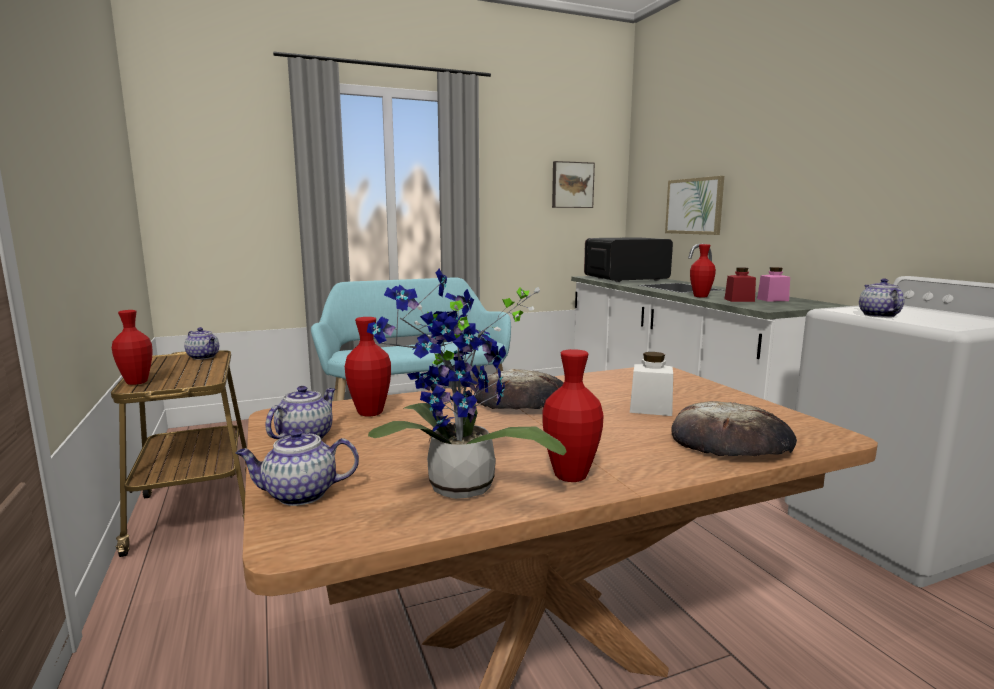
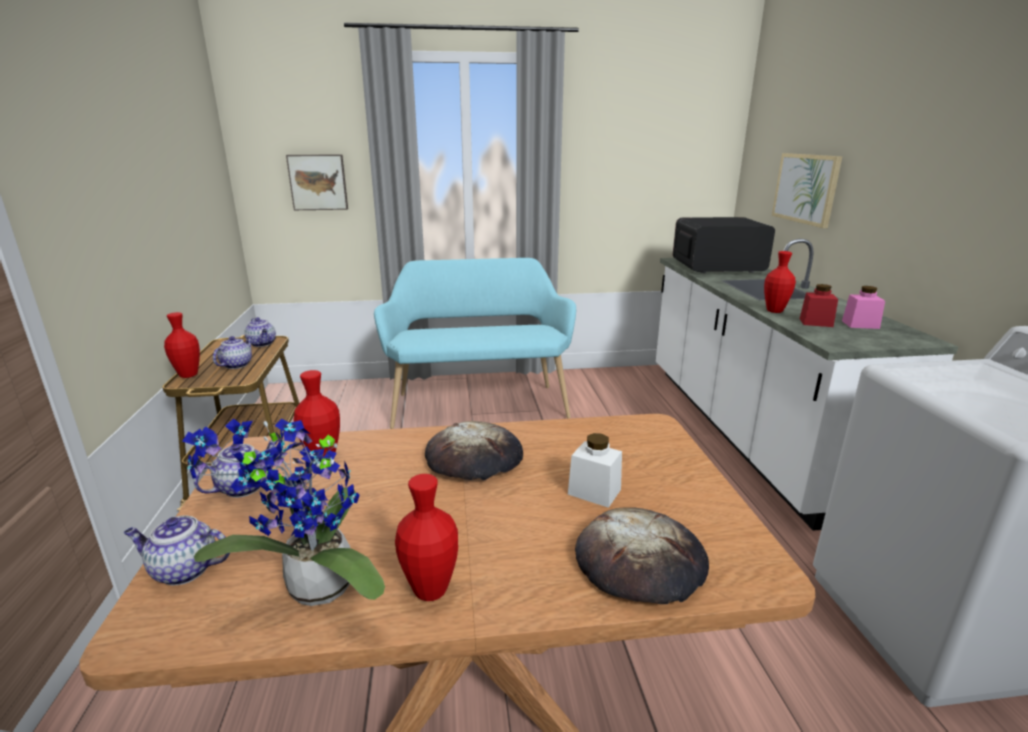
camera: 15 degrees right, 10 degrees up
(572, 185) = (672, 153): picture -> picture (318, 182)
(878, 315) = (944, 390): teapot -> teapot (237, 365)

